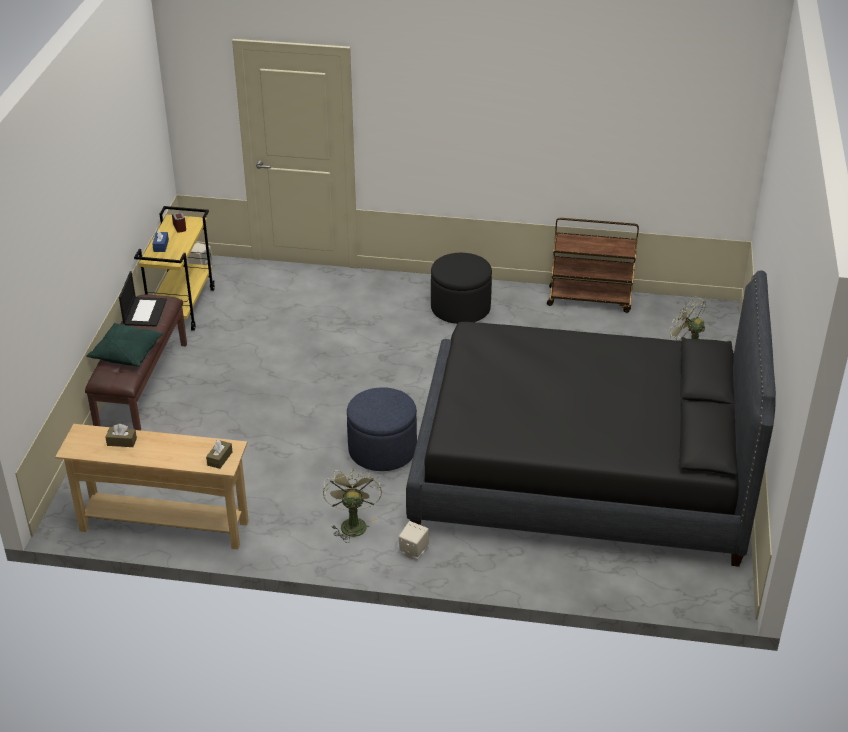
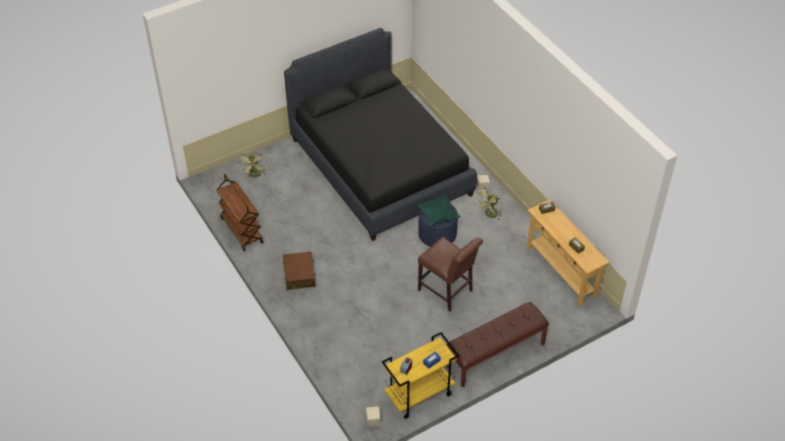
camera: 130 degrees left, 10 degrees up
(127, 353) = (511, 324): green pillow -> green pillow (438, 215)
(144, 312) = (475, 345): laptop -> none
(279, 403) = (447, 292): none -> brown chair
(460, 308) = (299, 275): black ottoman -> brown suitcase

